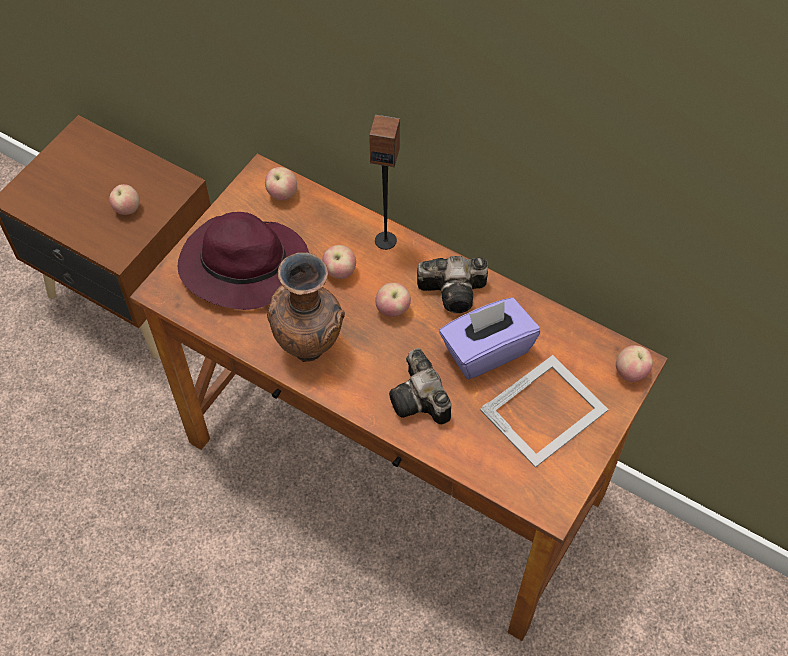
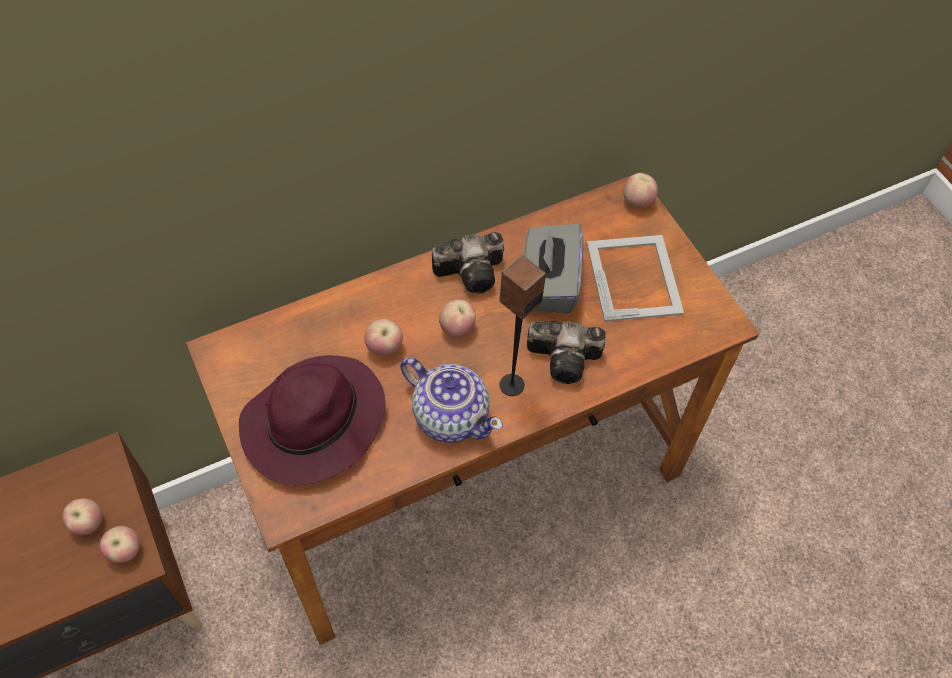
camera: 60 degrees left, 0 degrees up
(282, 194) = (255, 346): apple -> apple (125, 551)
(311, 348) = (450, 415): brown vase -> teapot
(385, 240) = (378, 293): speaker -> speaker (511, 384)
(456, 291) = (473, 272): camera -> camera turned 45 degrees clockwise
(486, 350) = (549, 284): purple tissue box -> grey tissue box

